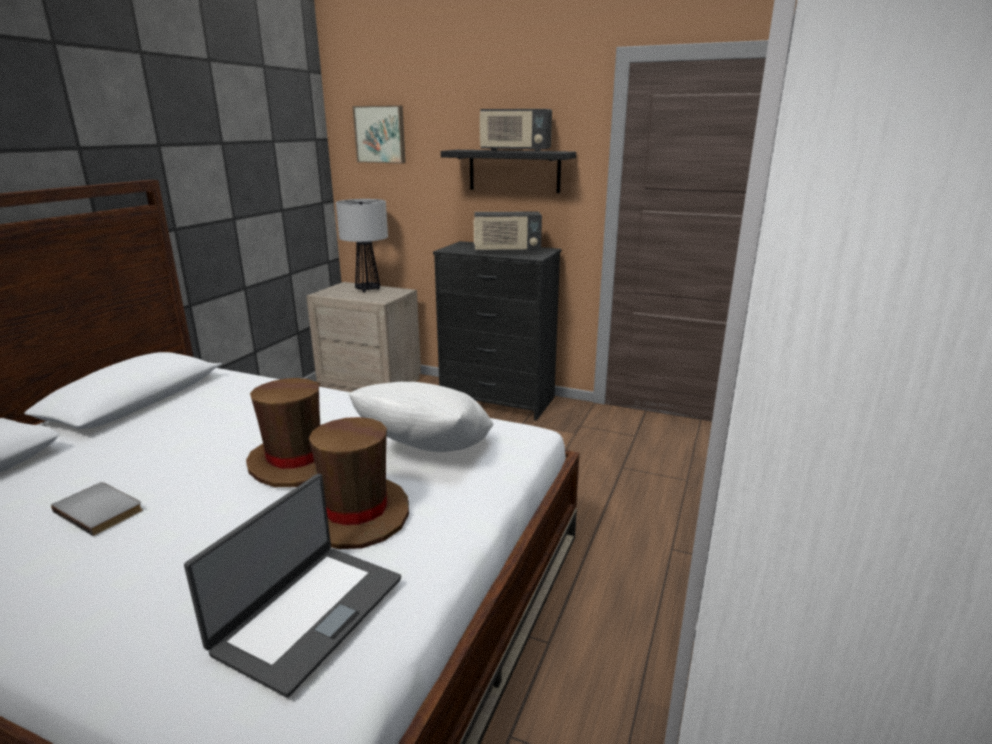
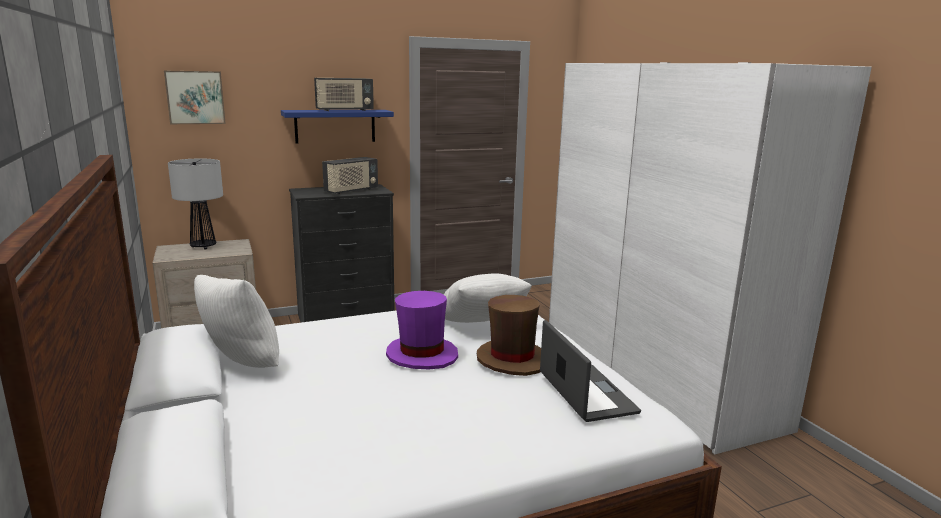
camera: 45 degrees left, 5 degrees down
(101, 509) = (365, 421): grey book -> none
(176, 407) = (240, 366): none -> white pillow
(296, 462) = (422, 355): brown hat -> purple hat
(514, 171) = (335, 126): black shelf -> blue shelf

